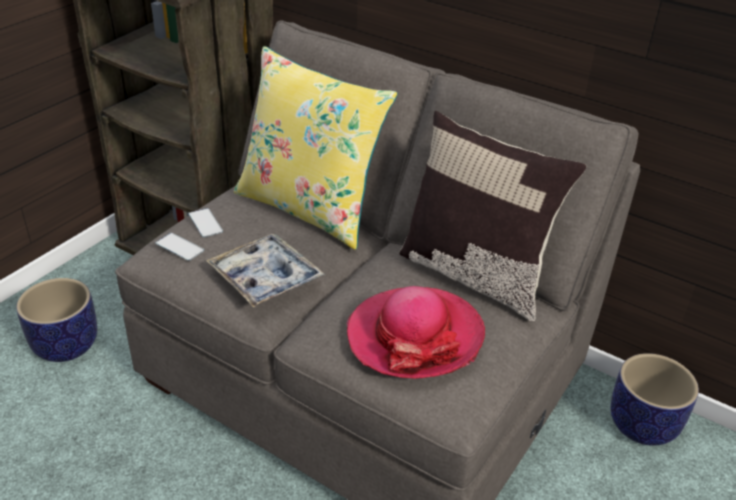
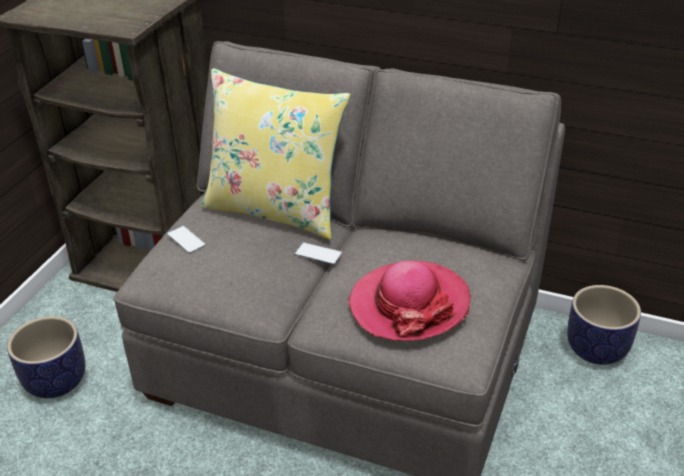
camera: 10 degrees left, 0 degrees up
(179, 247) = (171, 265): phone -> phone (318, 253)
(265, 277) = (260, 278): tray -> none
(475, 275) = (442, 244): pillow -> none

